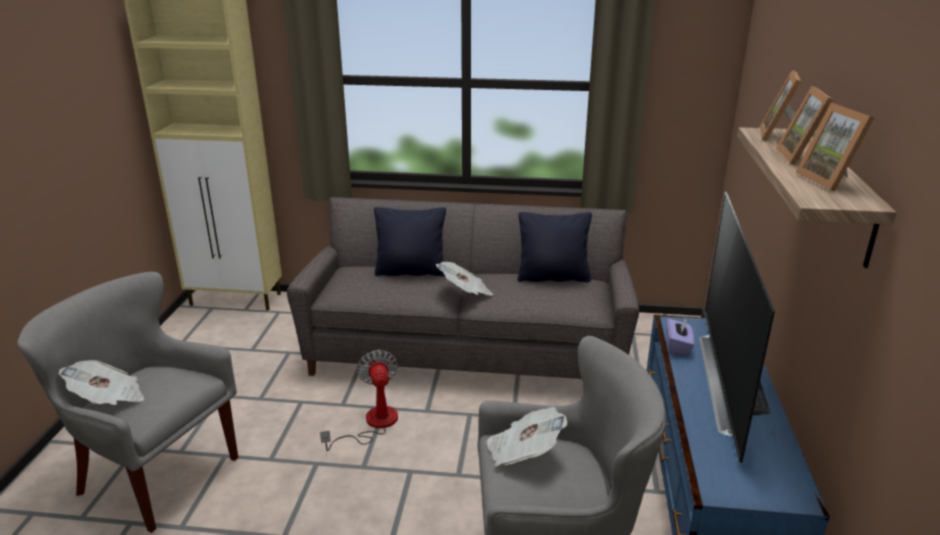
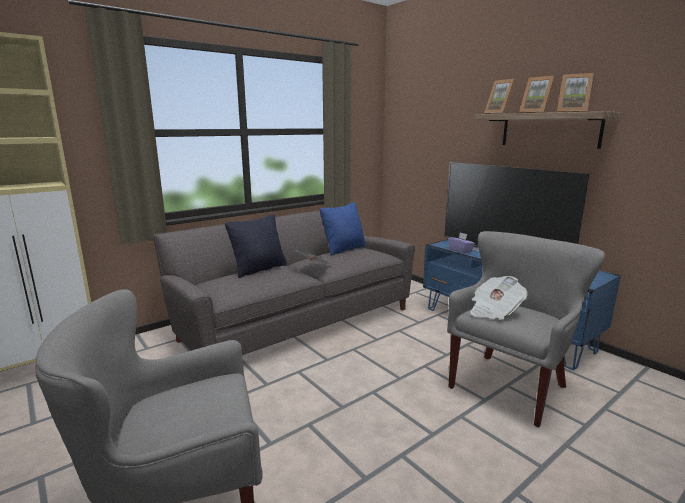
camera: 45 degrees left, 10 degrees down
(108, 399) = (159, 435): newspaper -> none
(373, 424) = (307, 383): fan -> none
(553, 277) = (344, 249): black pillow -> blue pillow

